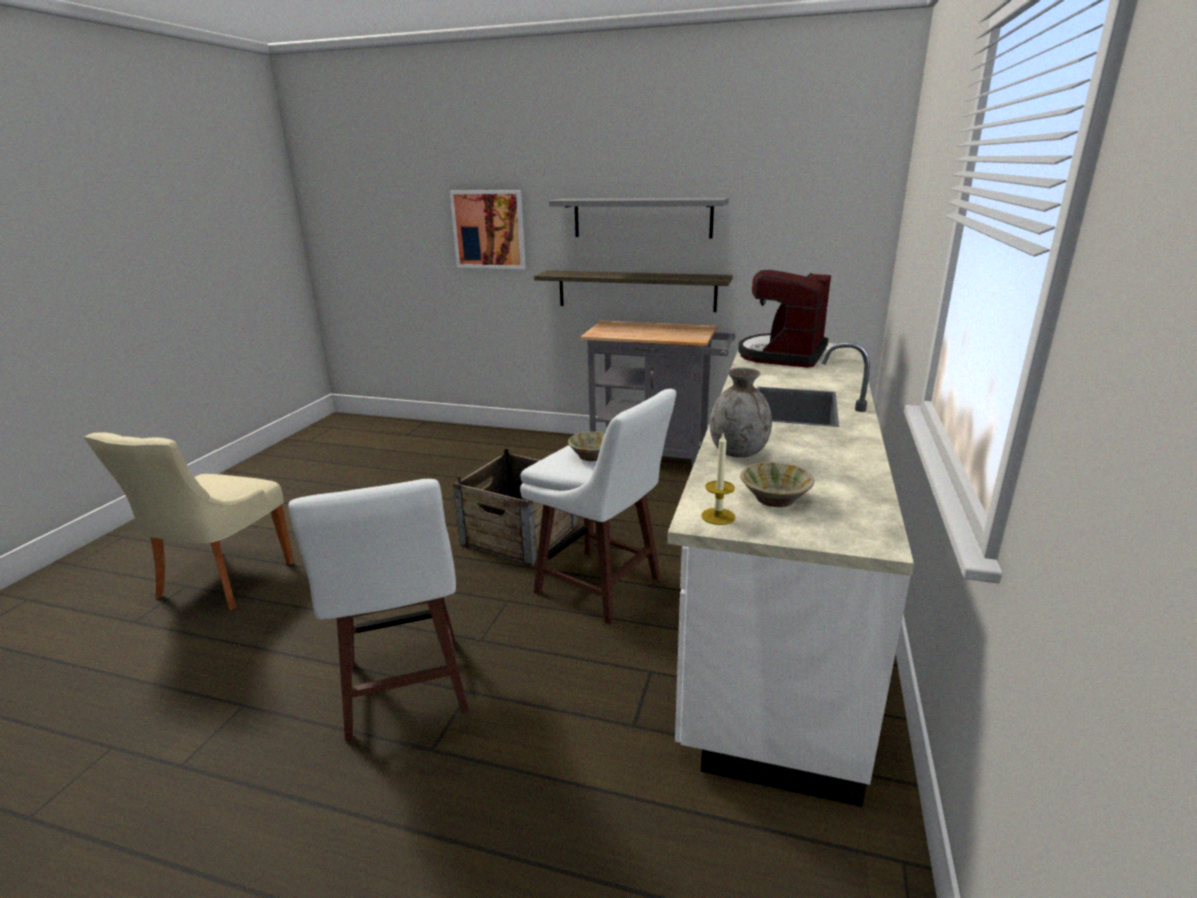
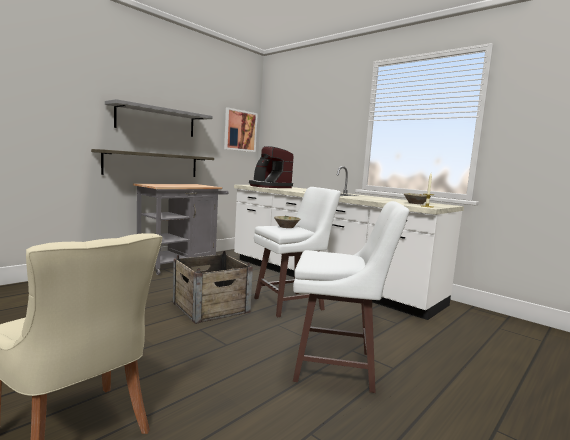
camera: 65 degrees left, 15 degrees down
(489, 229) = (40, 114): picture -> picture (240, 130)
(738, 452) = (372, 199): grey vase -> none

